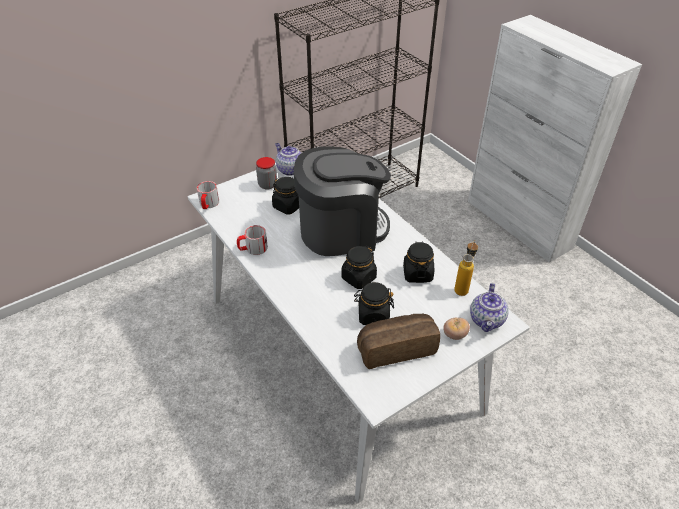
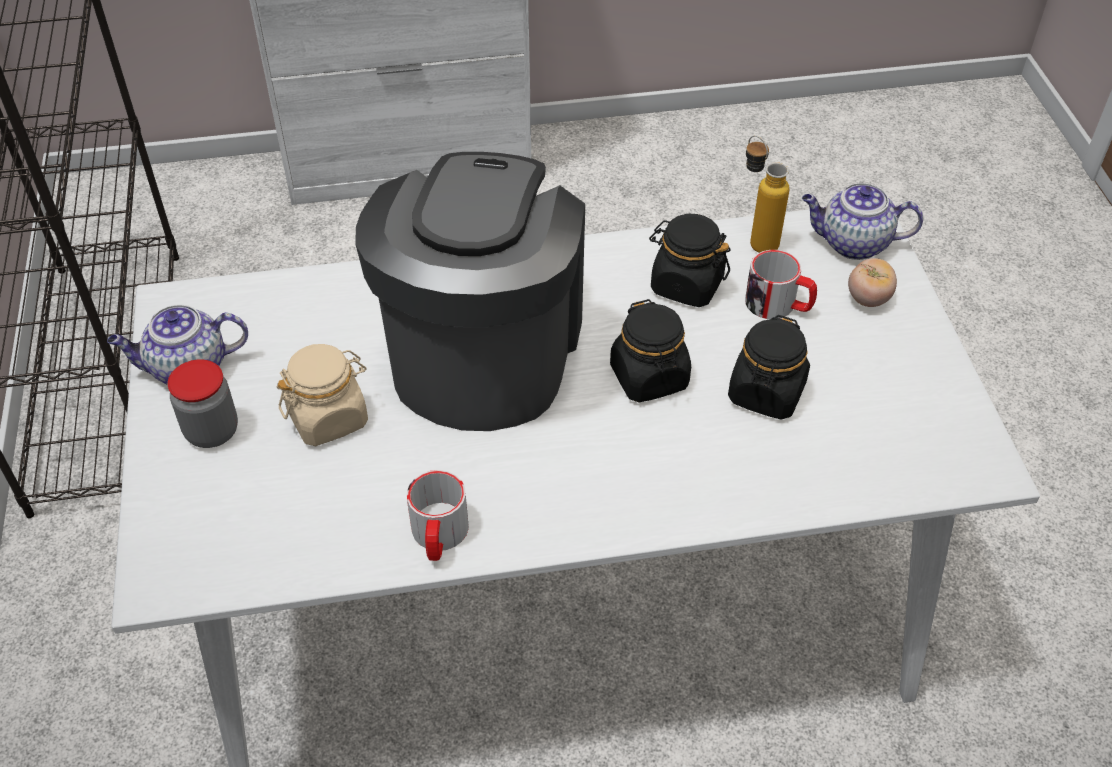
camera: 65 degrees left, 5 degrees up
(208, 204) = (192, 584): mug -> mug (778, 305)
(288, 206) = (328, 417): black jar -> beige jar
(396, 348) = (866, 391): bread -> none
(487, 320) = (852, 243): teapot -> teapot turned 150 degrees clockwise

